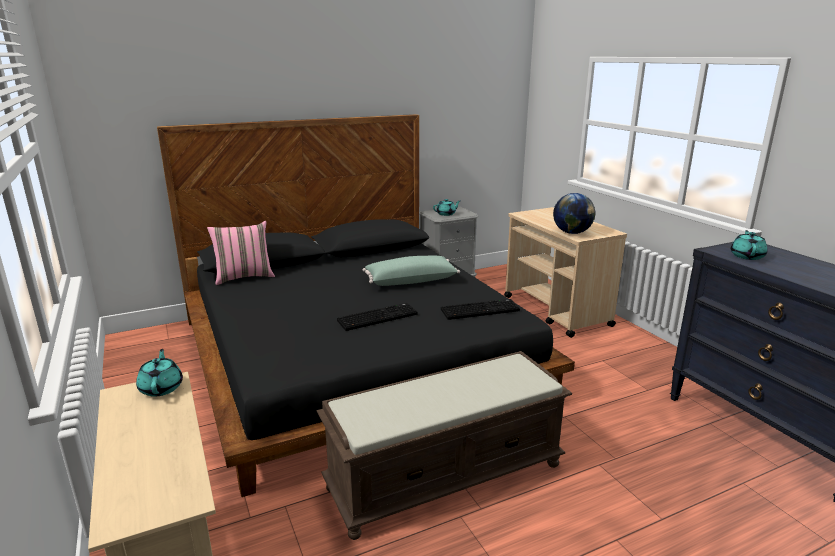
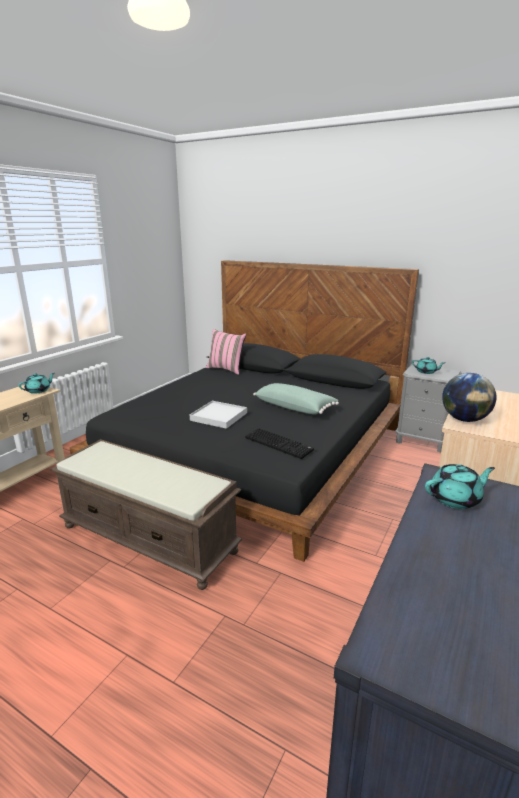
camera: 55 degrees right, 0 degrees up
(378, 317) = (219, 416): keyboard -> white tray

